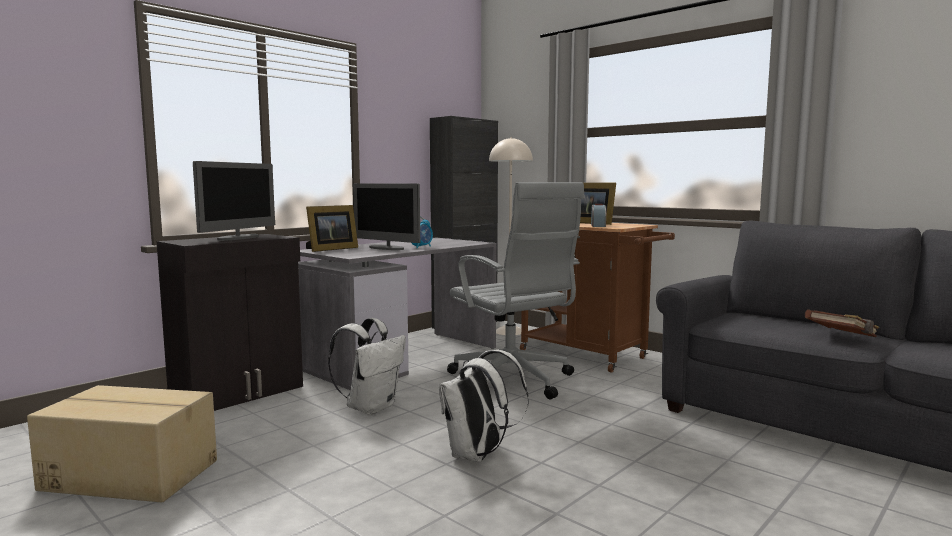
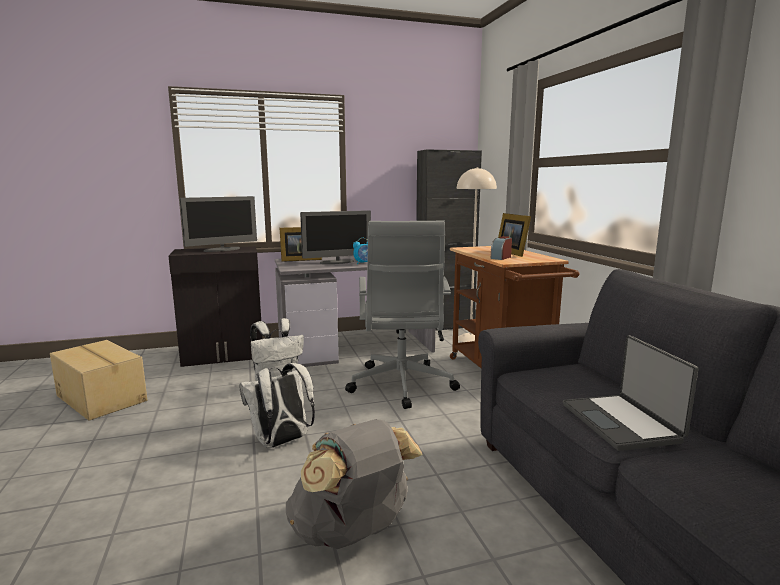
camera: 30 degrees right, 5 degrees up
(386, 248) = (337, 262): monitor -> monitor turned 90 degrees counterclockwise
(676, 502) = (352, 533): none -> grey backpack
(842, 338) = (622, 423): brown book -> laptop

